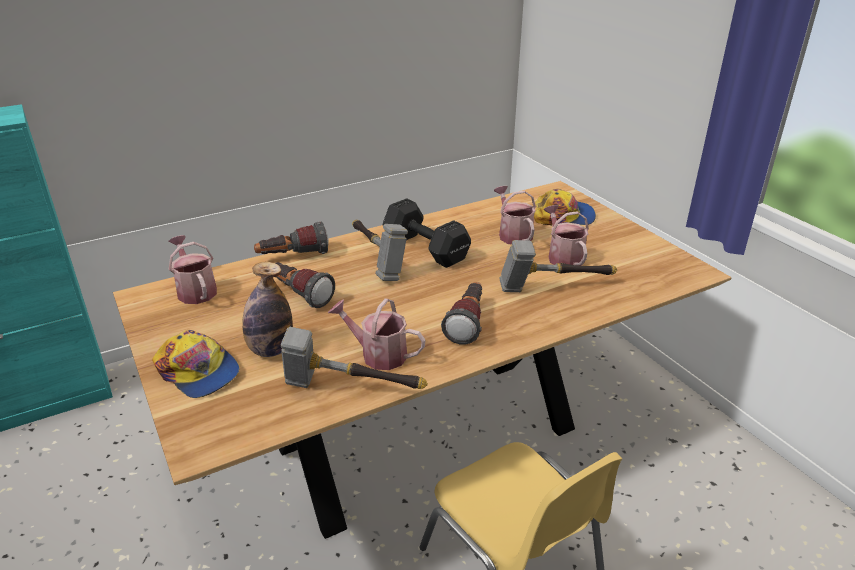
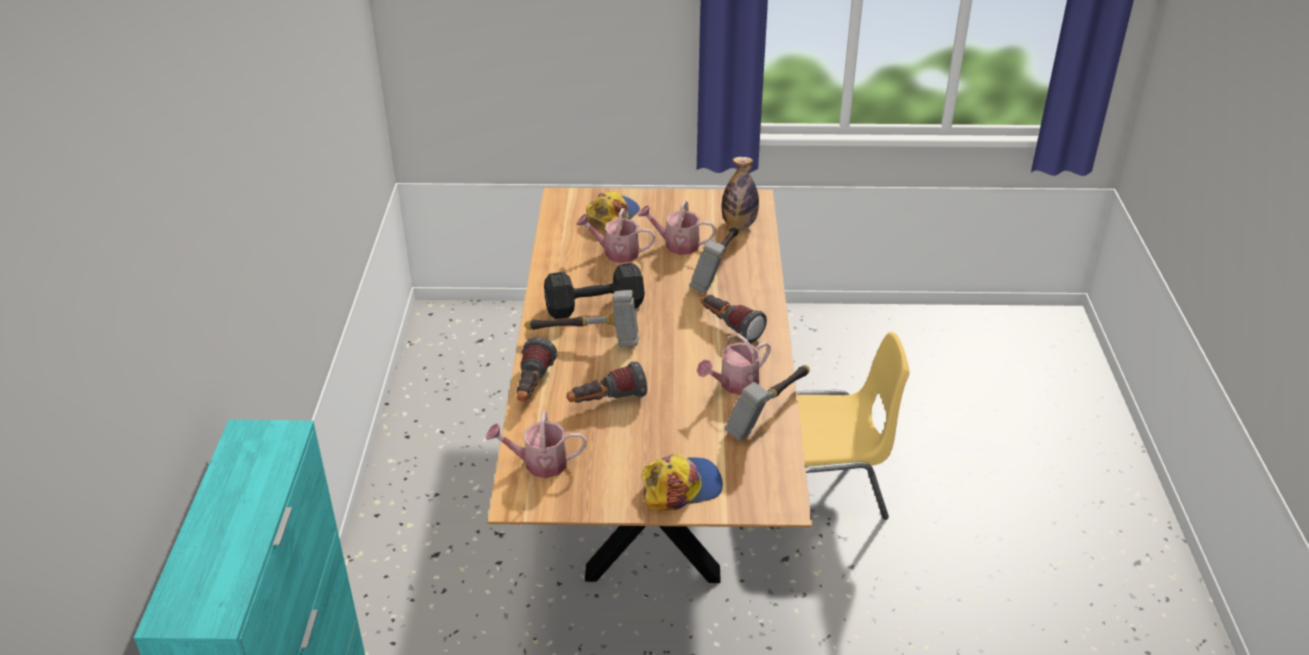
camera: 60 degrees left, 5 degrees up
(270, 350) = (682, 439): bottle -> bottle (739, 224)

